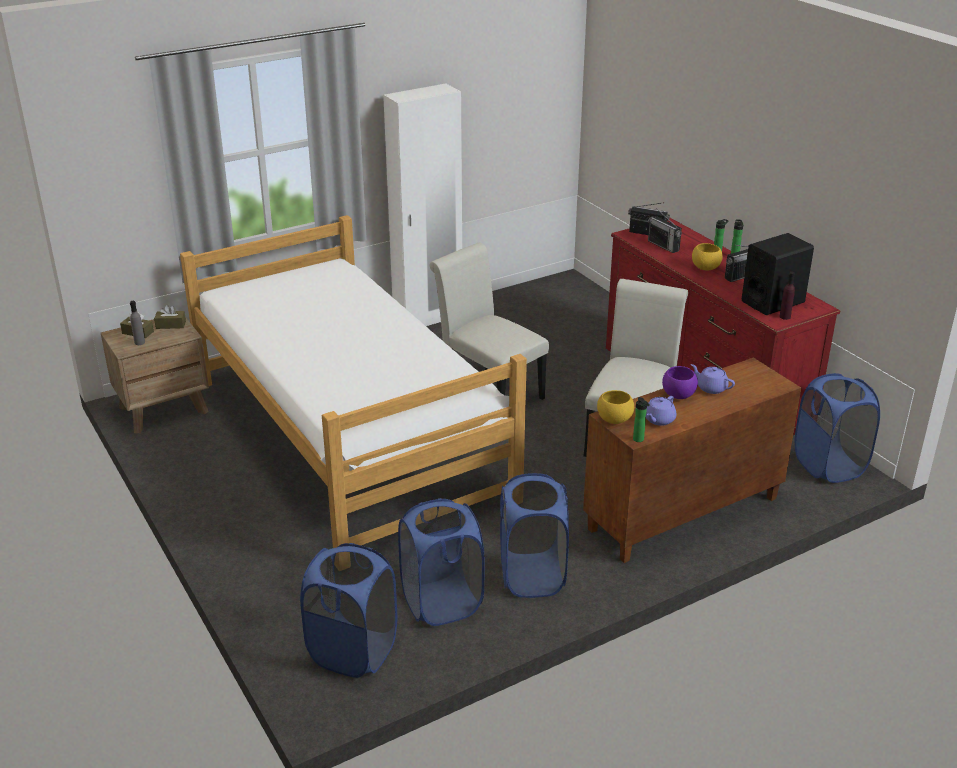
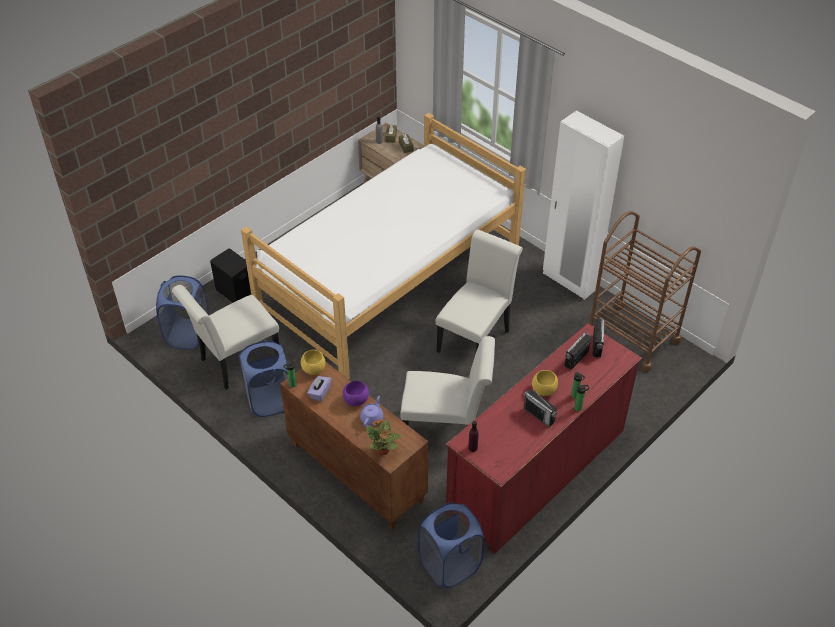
camera: 75 degrees right, 15 degrees up
(441, 603) = (235, 362): blue laundry basket -> white chair
(530, 301) = (632, 336): none -> brown cart
(659, 420) = (320, 393): purple teapot -> purple tissue box
(765, 387) = (383, 451): none -> potted plant
(773, 302) = (497, 439): black speaker -> black speaker (236, 292)

